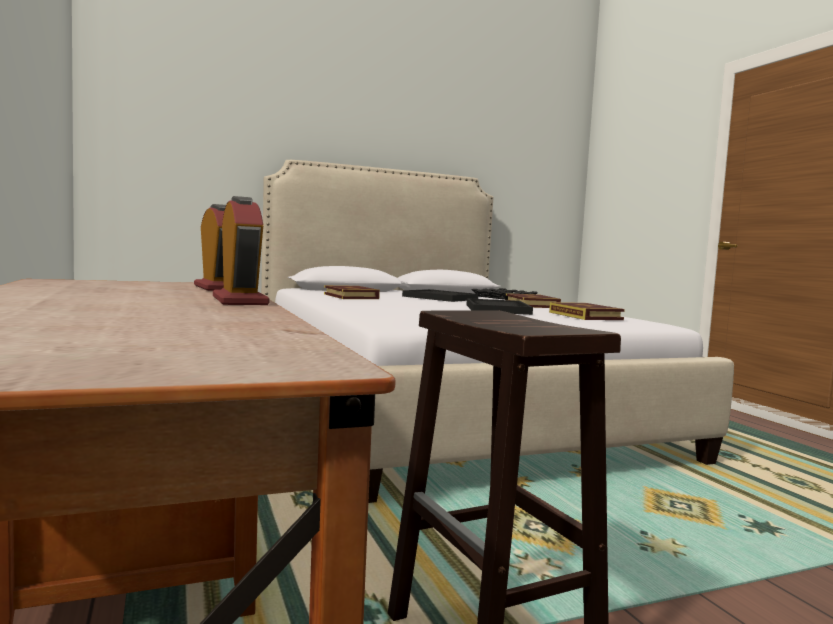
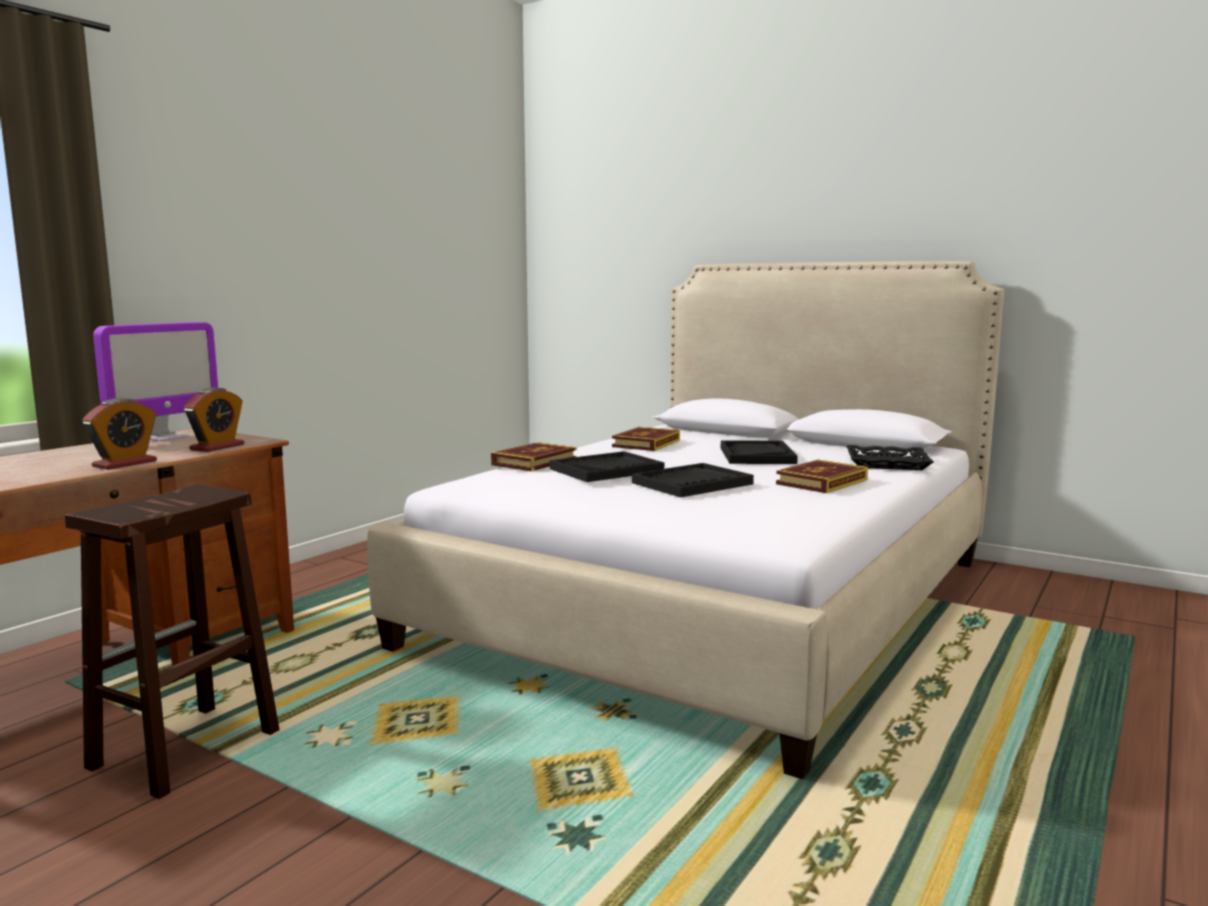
camera: 55 degrees right, 5 degrees up
(64, 284) = (164, 437): none -> monitor
(431, 306) = (606, 470): none -> black tray
(585, 316) = (750, 510): book -> book (534, 462)

